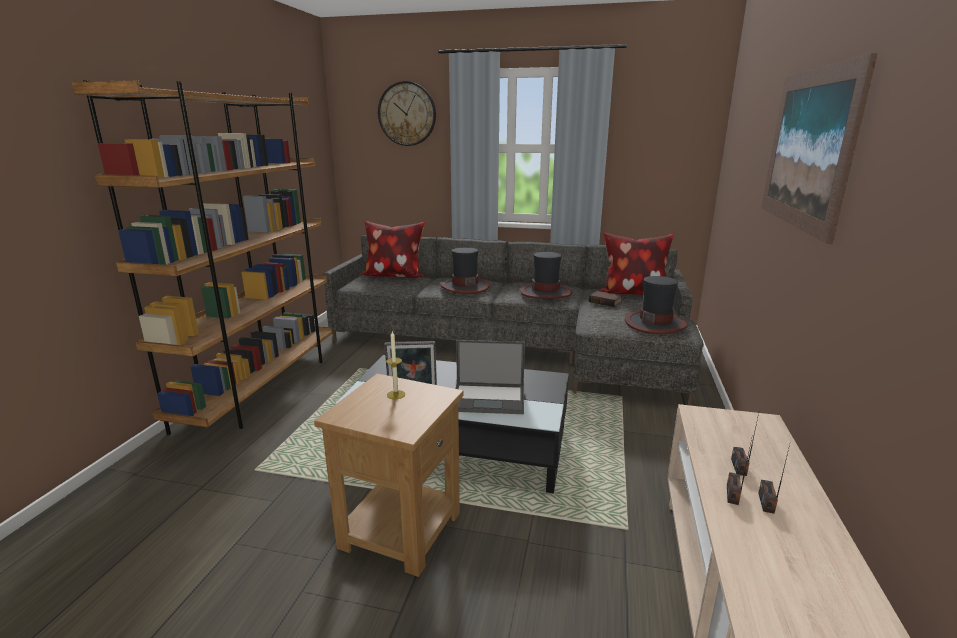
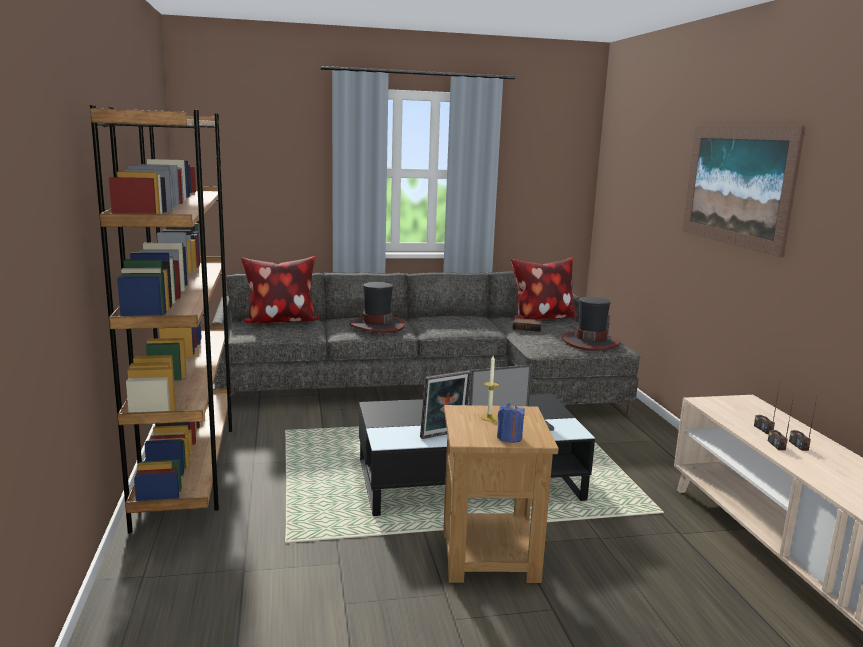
camera: 25 degrees left, 5 degrees down
(381, 422) = (509, 437): none -> blue candle
(407, 114) = (274, 132): wall clock -> none
(546, 292) = (465, 324): hat -> none

